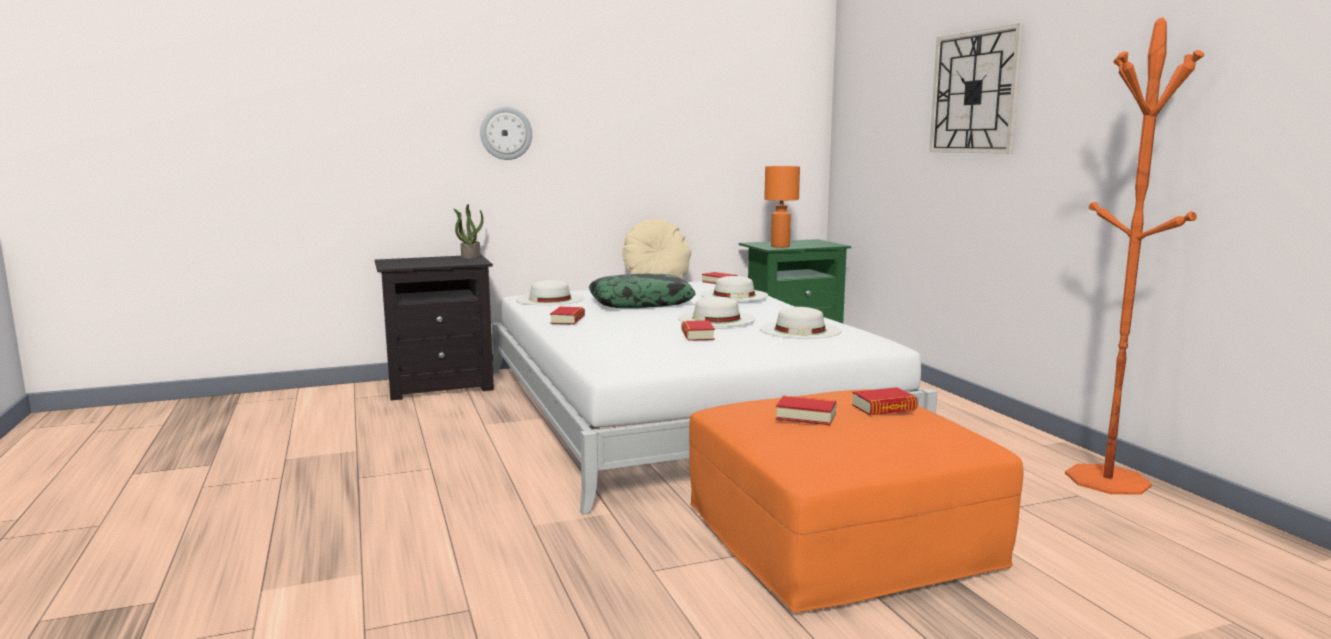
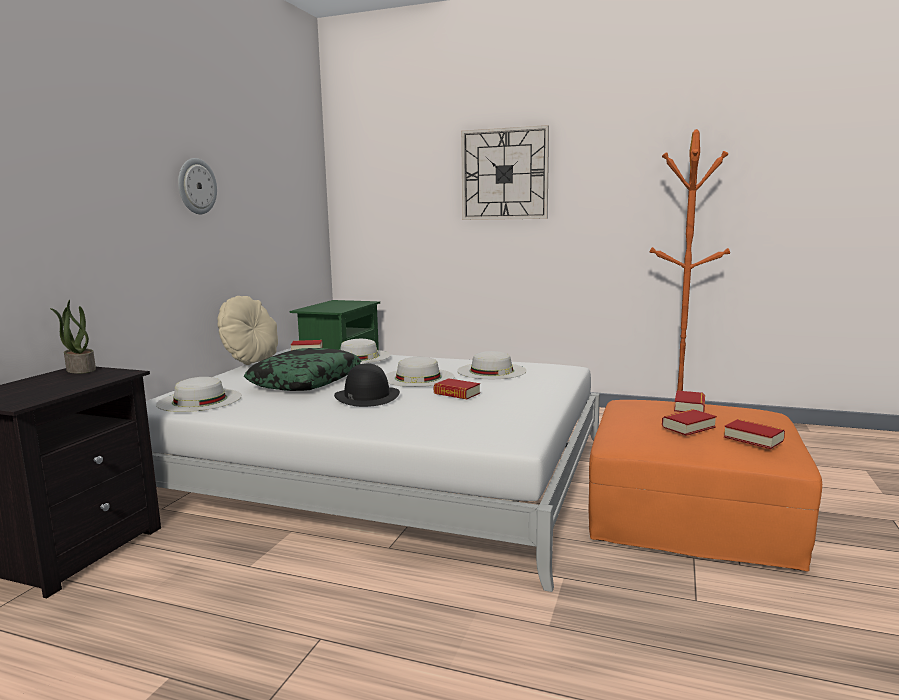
camera: 50 degrees left, 0 degrees up
(506, 133) = (83, 205): wall clock -> wall clock (196, 186)
(567, 320) = (303, 413): book -> book (753, 439)
(633, 320) = (367, 396): none -> black hat
(780, 246) = (337, 308): orange table lamp -> none

